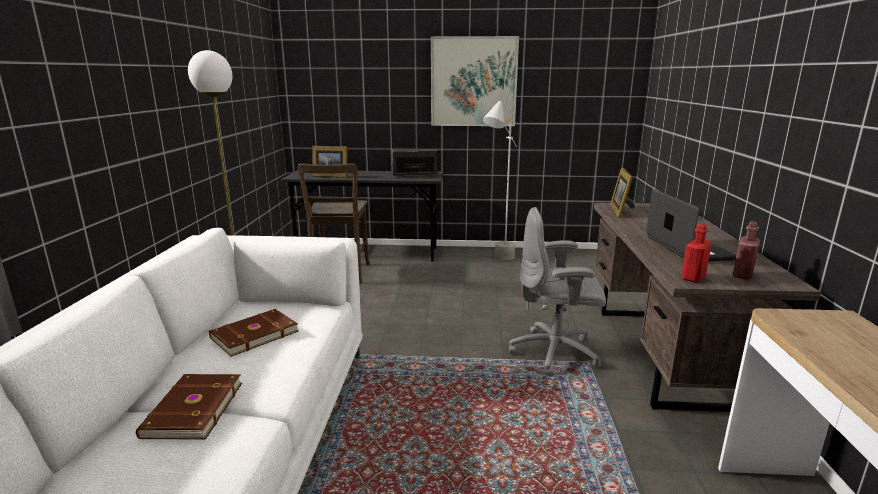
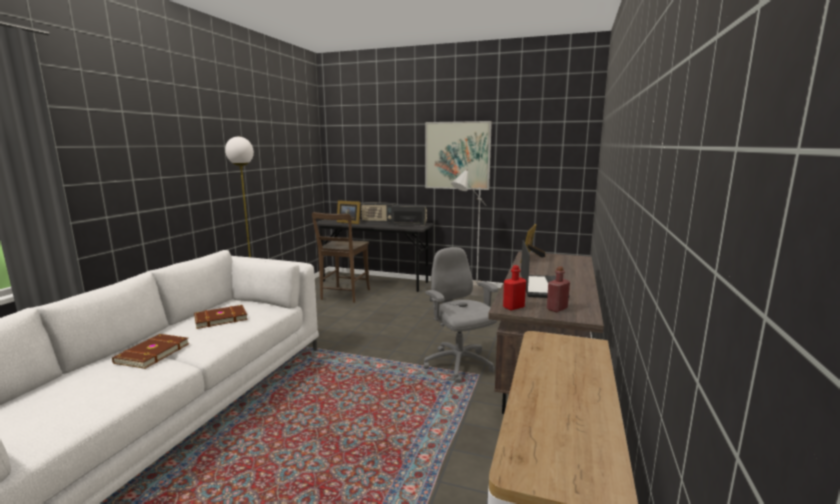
camera: 15 degrees right, 5 degrees down
(369, 172) = (378, 221): none -> radio
(556, 353) = (459, 365): grey office chair -> grey office chair turned 45 degrees clockwise

